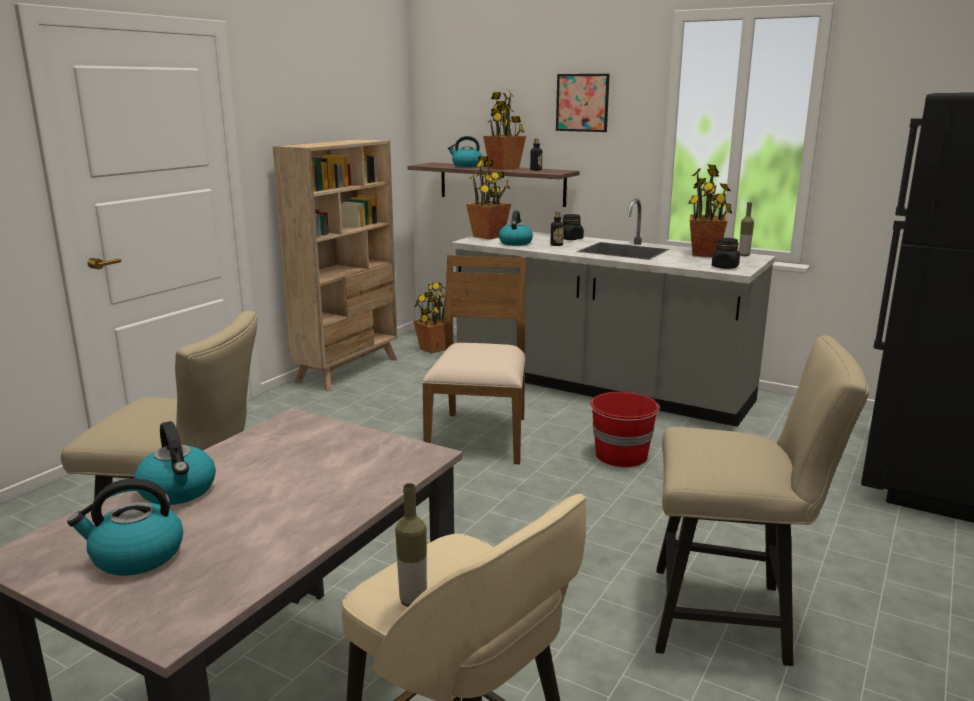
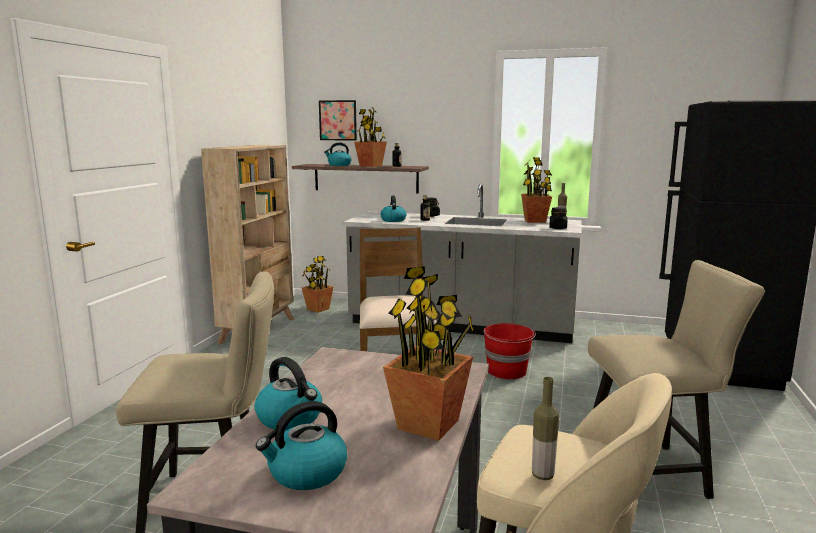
camera: 15 degrees left, 5 degrees down
(488, 236) = (368, 217): potted plant -> potted plant (428, 424)
(582, 102) = (429, 116): picture -> picture (338, 120)

